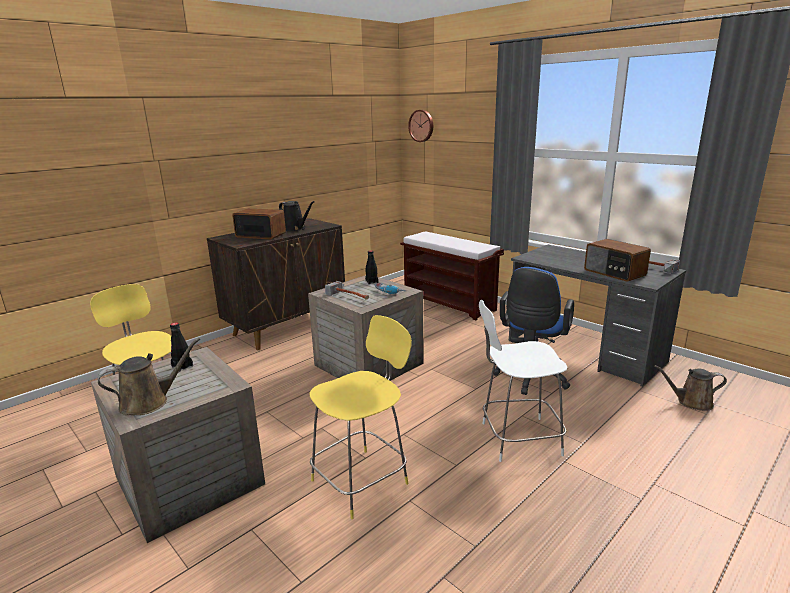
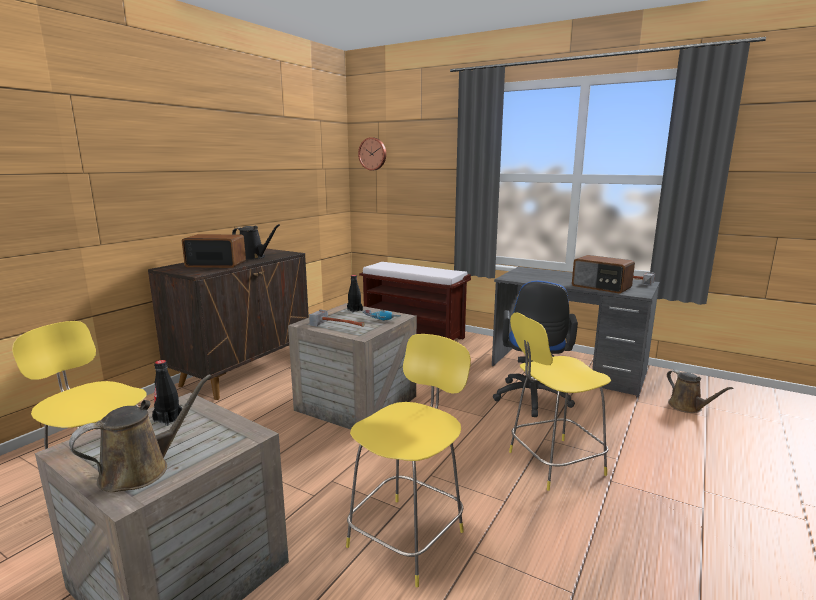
camera: 15 degrees left, 5 degrees down
(517, 439) = (552, 463): white stool -> yellow stool
(691, 402) = (687, 407): brown watering can -> brown watering can turned 105 degrees counterclockwise

